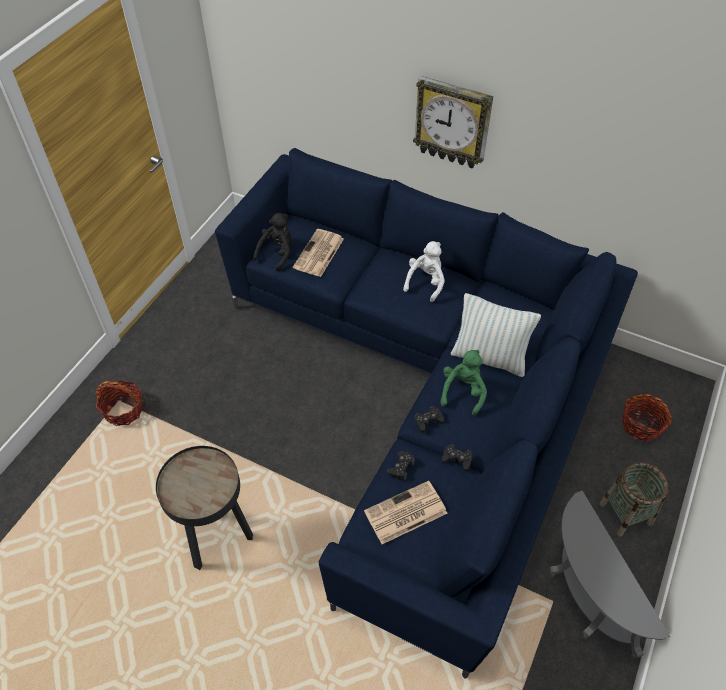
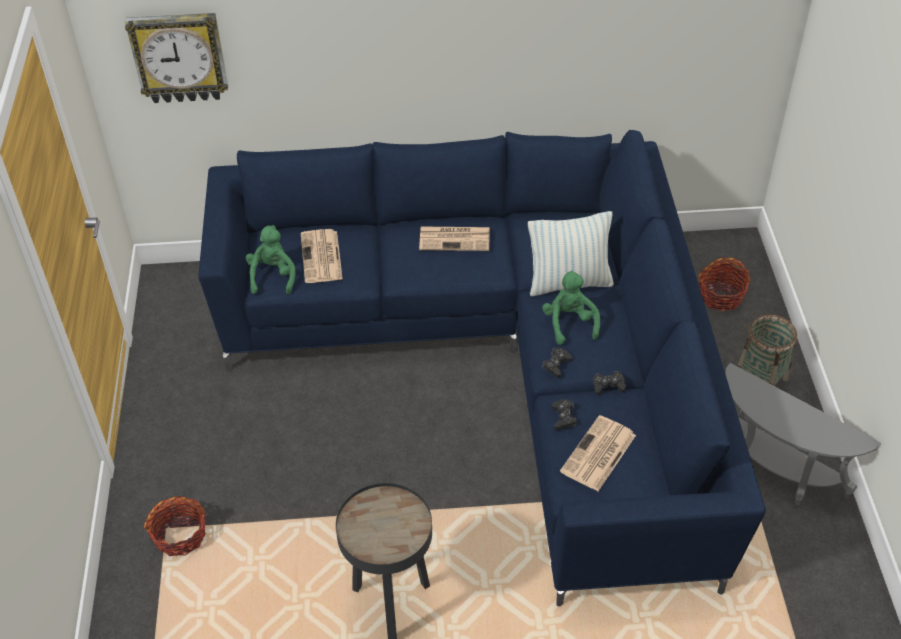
camera: 30 degrees left, 5 degrees down
(277, 253) = (273, 276): black plush toy -> green plush toy
(425, 282) = (455, 238): white plush toy -> newspaper
(452, 123) = (422, 57): wall clock -> wall clock (179, 57)

